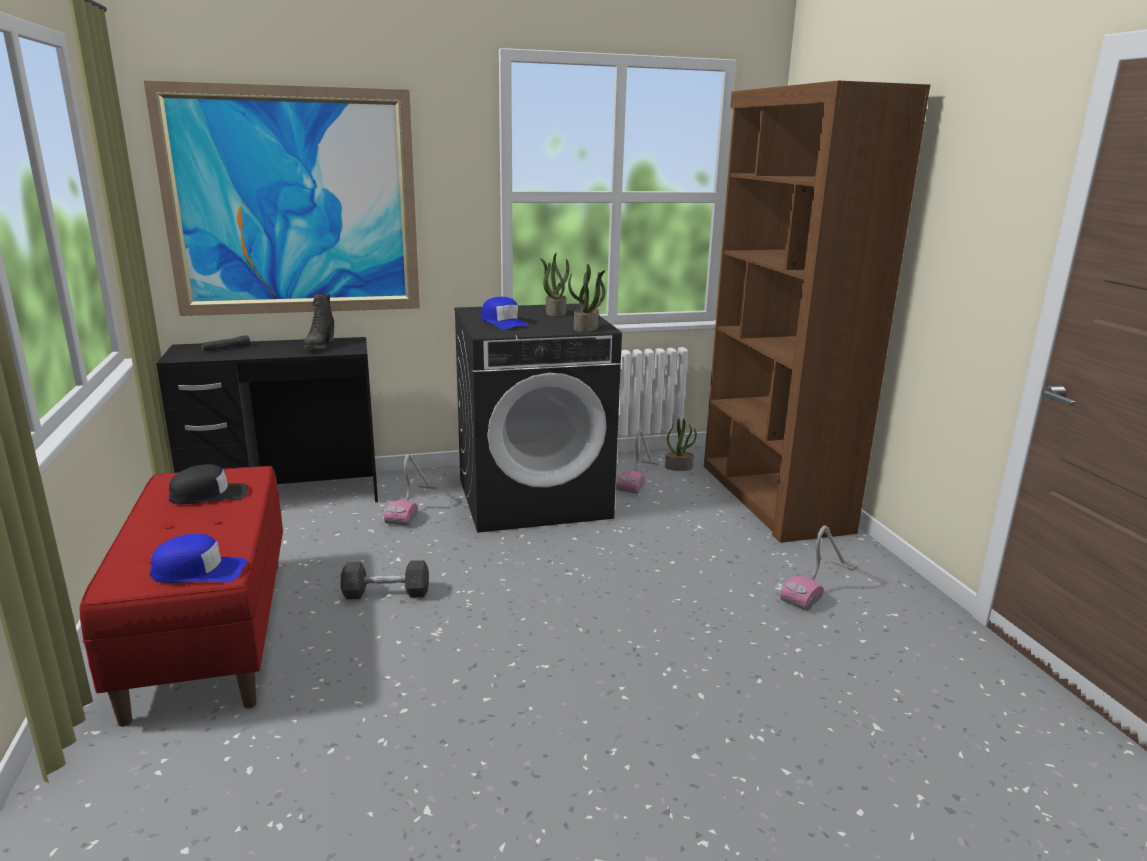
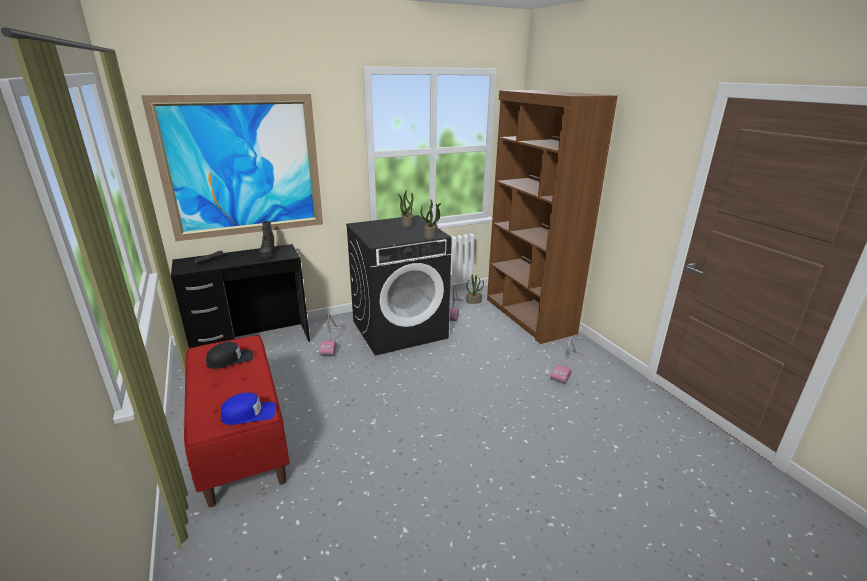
camera: 10 degrees left, 5 degrees up
(386, 593) = (336, 400): grey dumbbell -> none
(503, 322) = (381, 234): blue cap -> none

